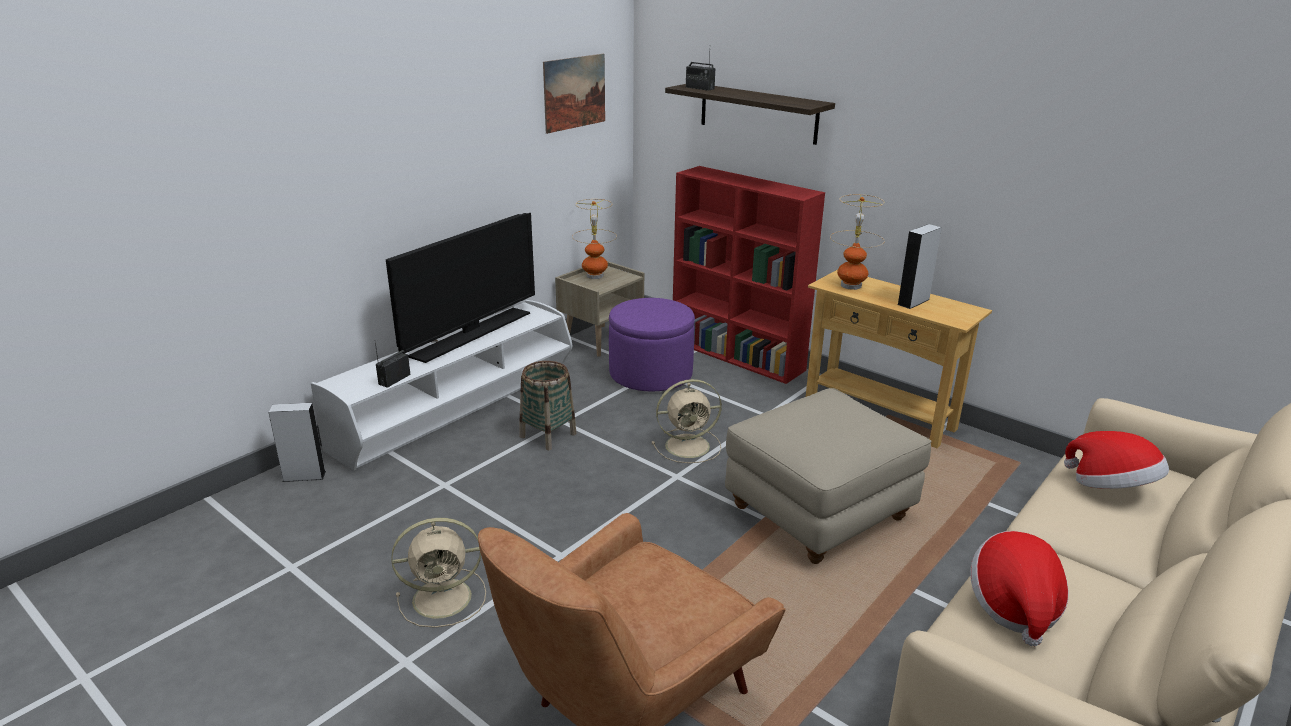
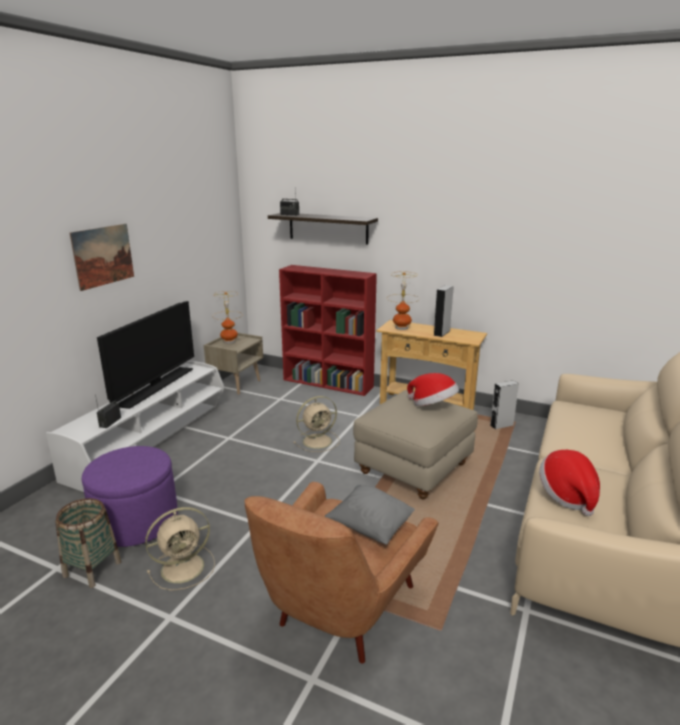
camera: 15 degrees left, 5 degrees down
(304, 476) = (47, 502): grey speaker -> grey speaker (501, 426)
(547, 435) = (221, 448): basket -> basket (92, 569)
(574, 92) = (207, 222): picture -> picture (103, 256)
(650, 374) = (277, 401): purple ottoman -> purple ottoman (136, 522)
(683, 596) = (370, 527): none -> grey pillow
(1110, 487) = (585, 422): hat -> hat (433, 406)

